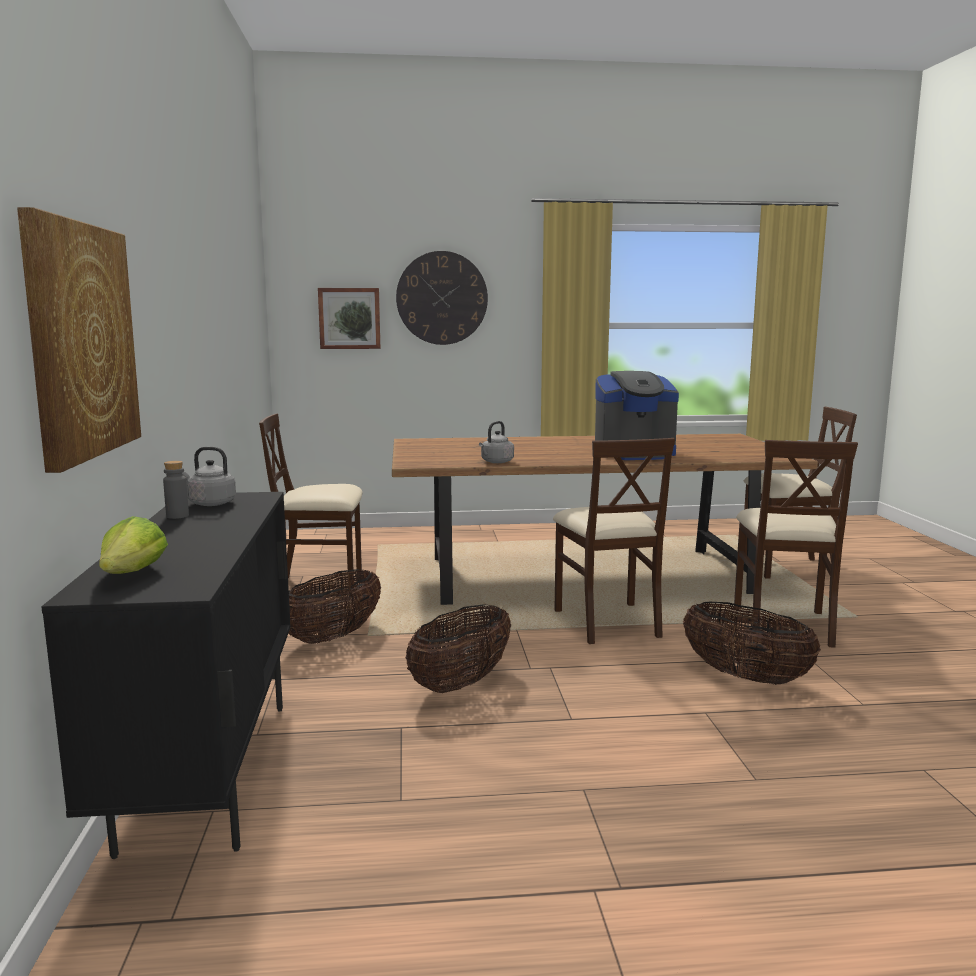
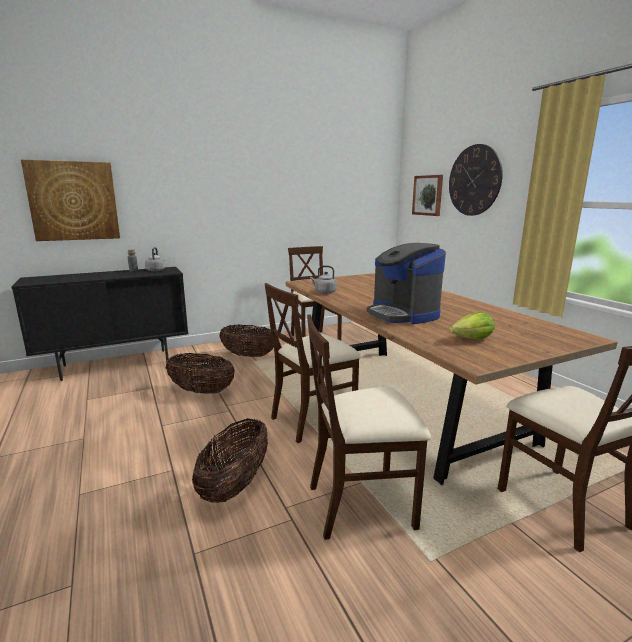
camera: 70 degrees right, 5 degrees up
(133, 574) = (49, 278): lettuce -> lettuce (472, 339)

